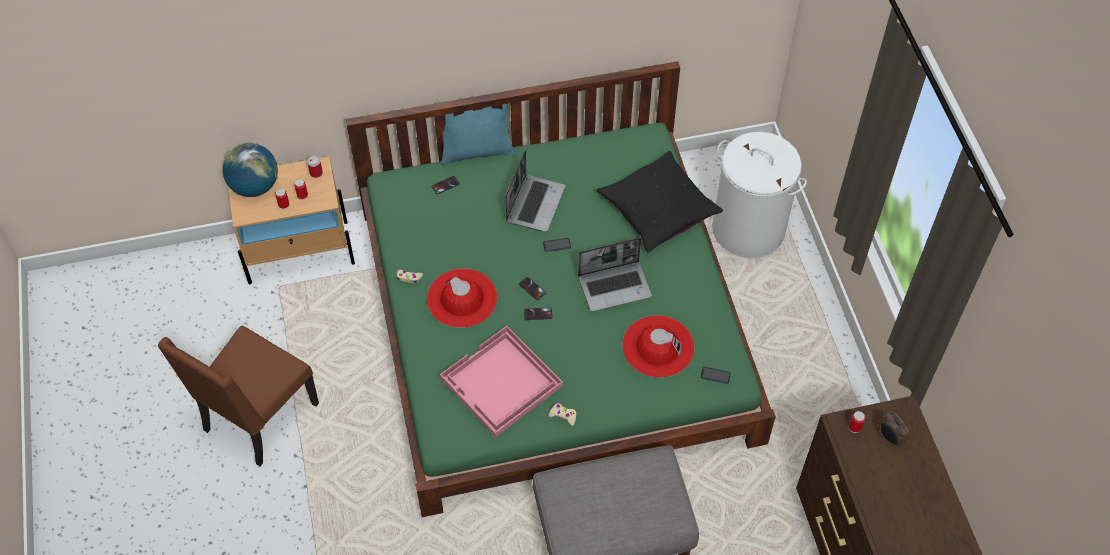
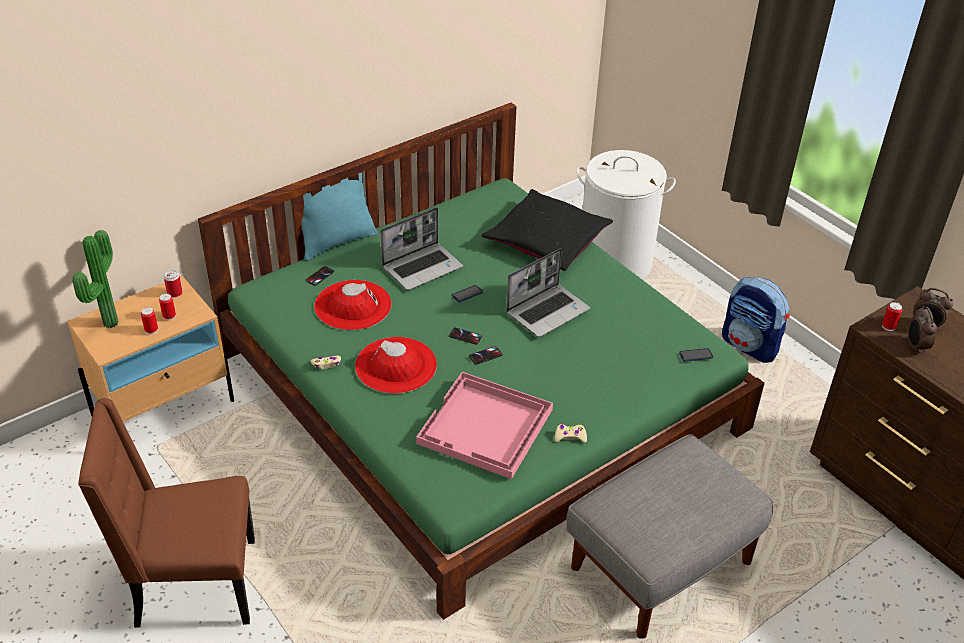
camera: 25 degrees left, 15 degrees down
(255, 186) = (108, 322): globe -> potted plant
(258, 418) = (193, 585): brown chair -> brown chair turned 75 degrees clockwise
(535, 203) = (422, 267): laptop -> laptop turned 60 degrees clockwise
(658, 346) = (624, 348): red hat -> red hat (352, 305)
(820, 361) = (750, 346): none -> backpack
(863, 455) = (915, 346): none -> alarm clock

